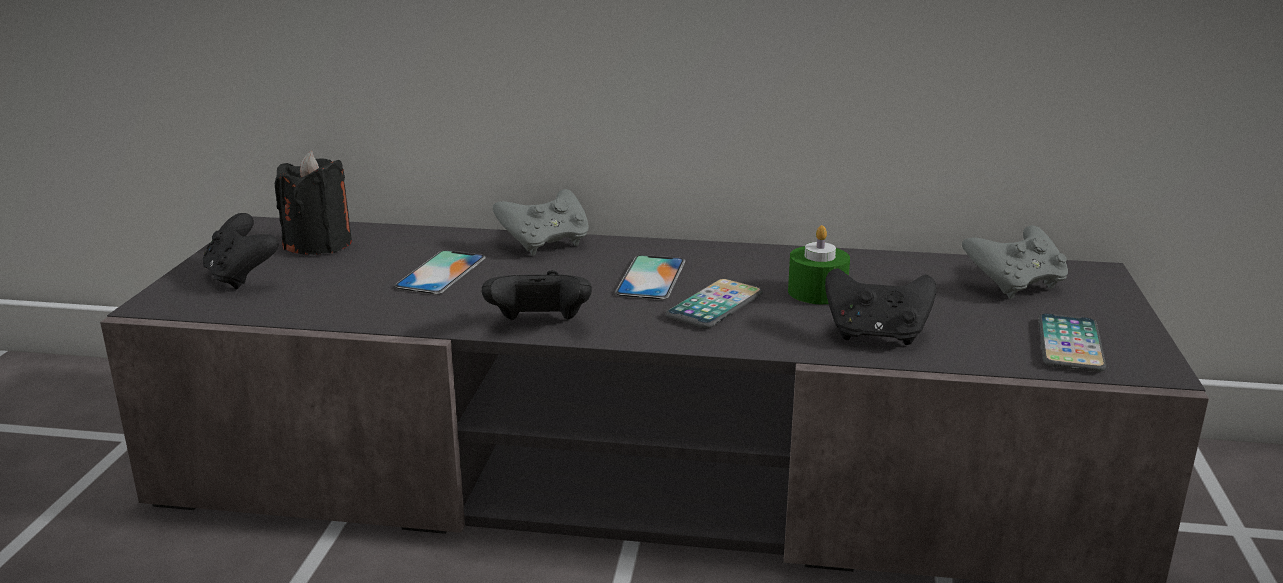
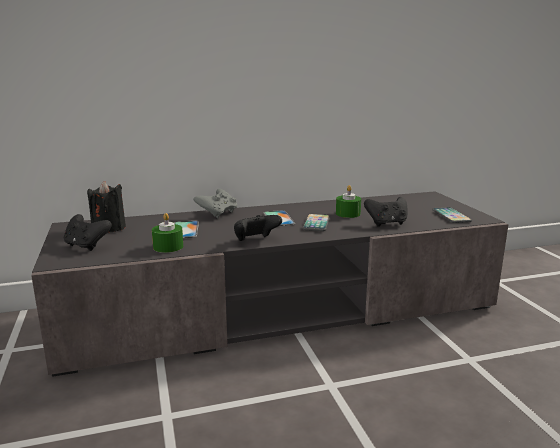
camera: 25 degrees left, 5 degrees down
(367, 307) = (168, 247): none -> green candle
(1015, 285) = (411, 202): grey game controller -> none

